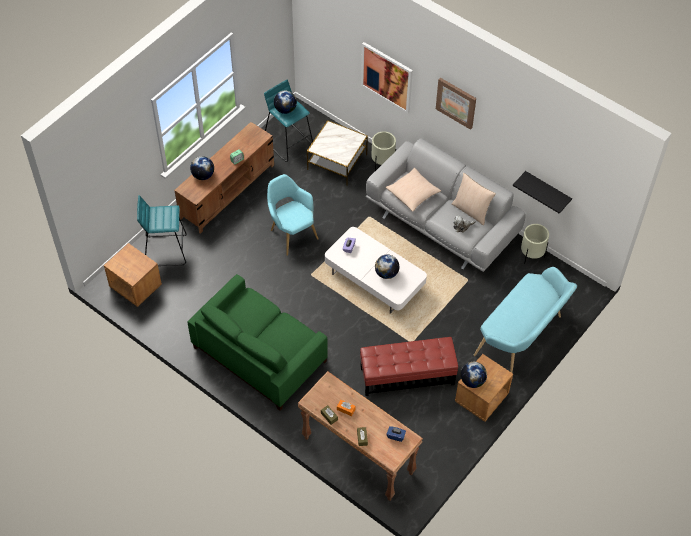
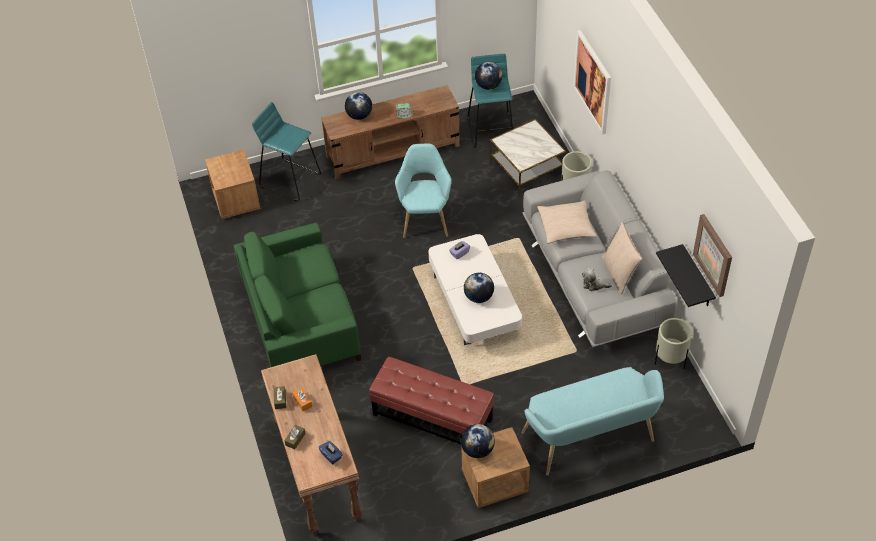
camera: 35 degrees right, 5 degrees down
(456, 102) = (638, 131): picture -> picture (714, 255)

